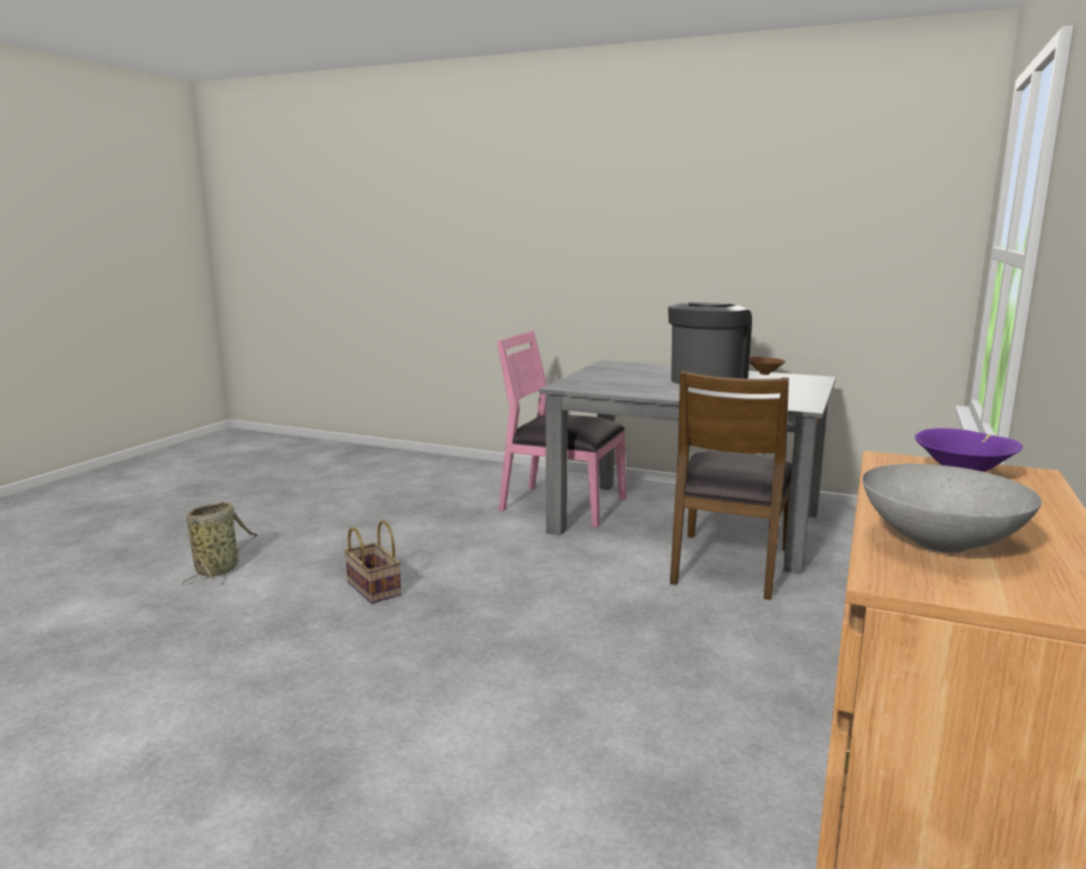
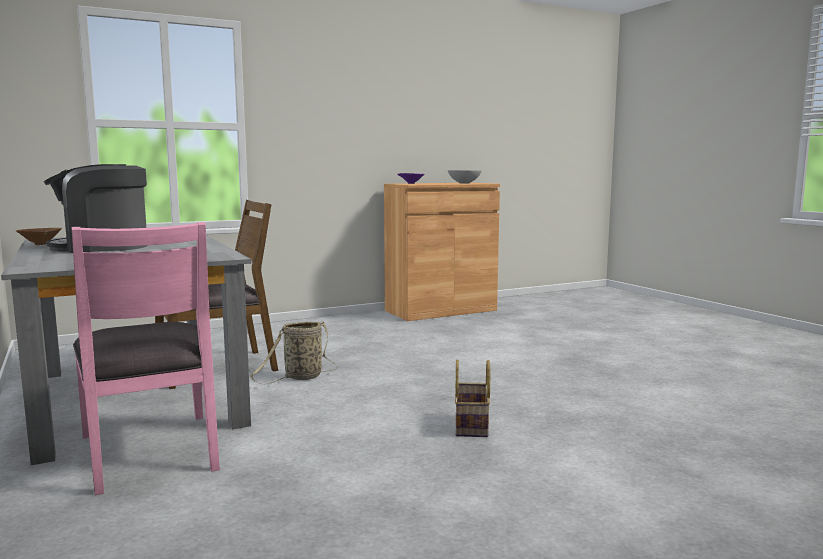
camera: 140 degrees left, 5 degrees down
(219, 569) = (614, 496): basket -> basket (301, 377)

